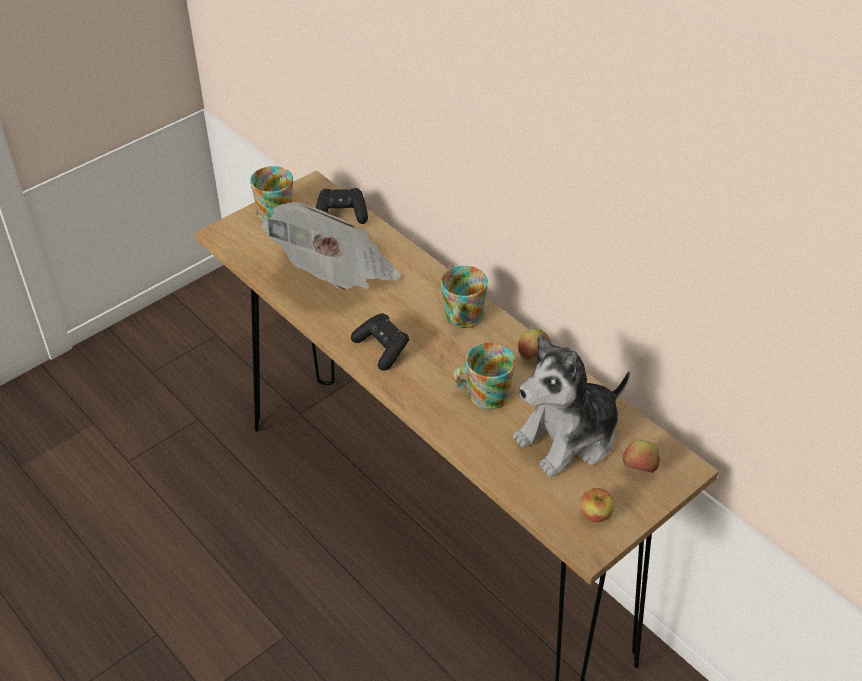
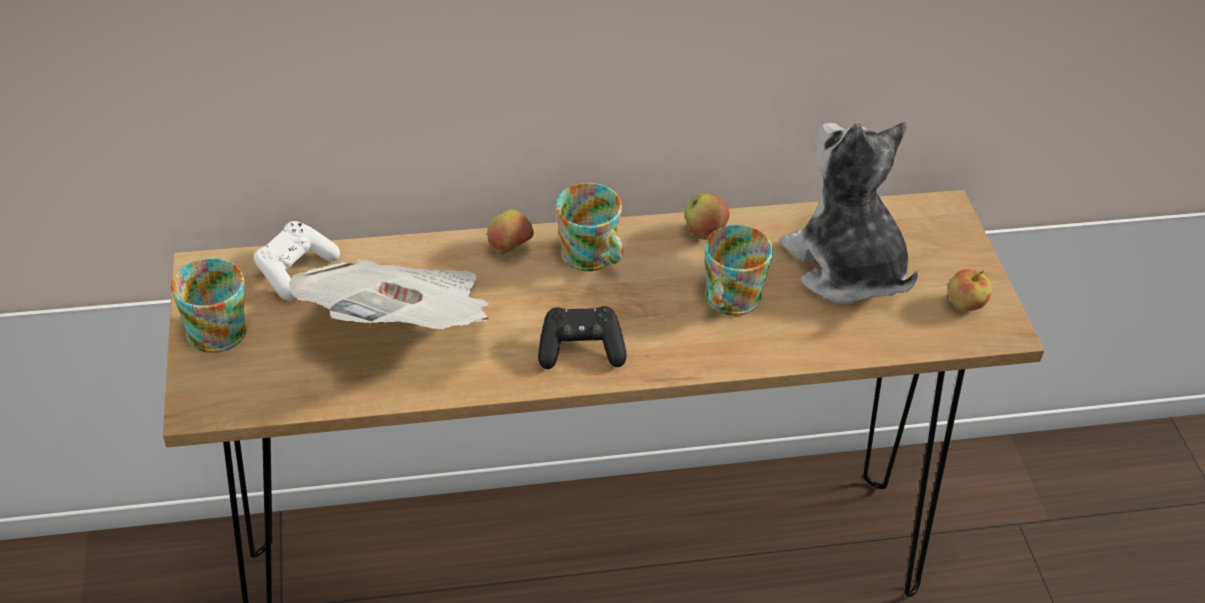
camera: 60 degrees left, 0 degrees up
(341, 215) = (295, 270): black game controller -> white game controller
(569, 437) = (845, 267): plush toy -> plush toy turned 150 degrees clockwise
(639, 469) = (925, 240): apple -> apple (510, 249)

